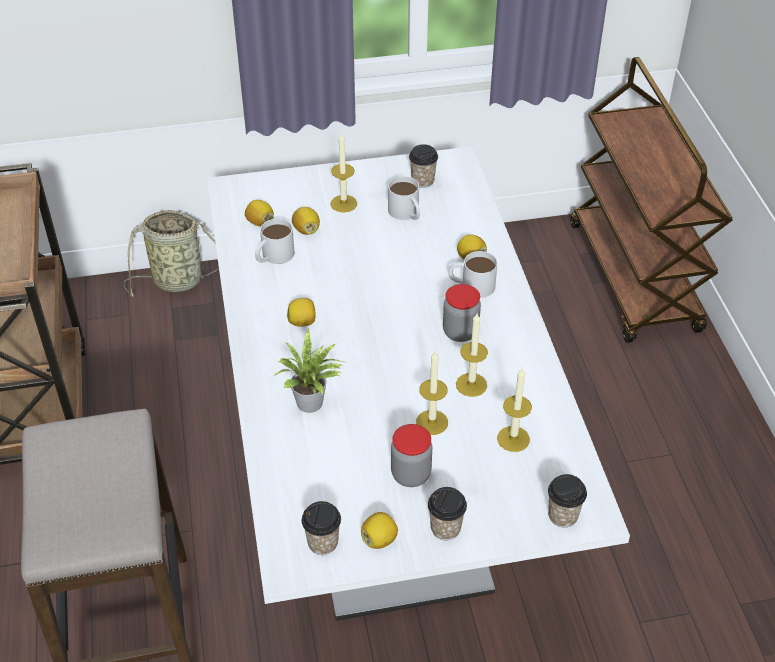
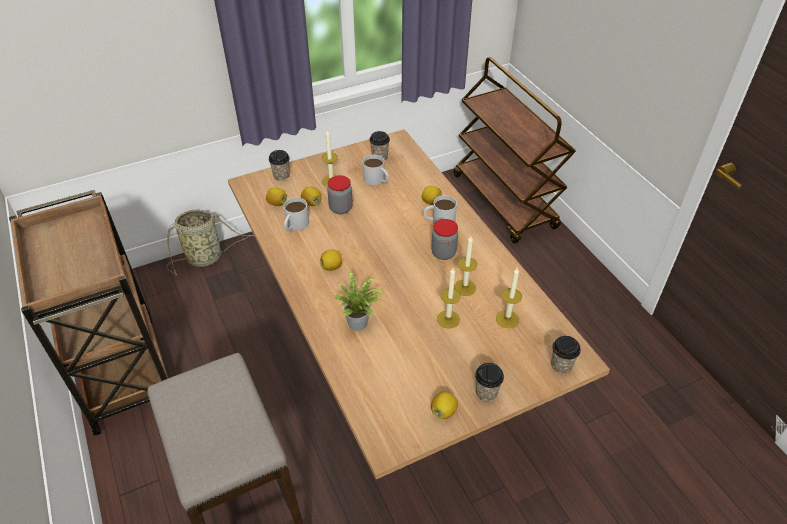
camera: 15 degrees left, 0 degrees up
(323, 543) = (404, 423): cup -> cup (281, 176)
(387, 487) = (393, 370): white dining table -> brown dining table
(411, 474) = (447, 359): jar -> jar (341, 208)

